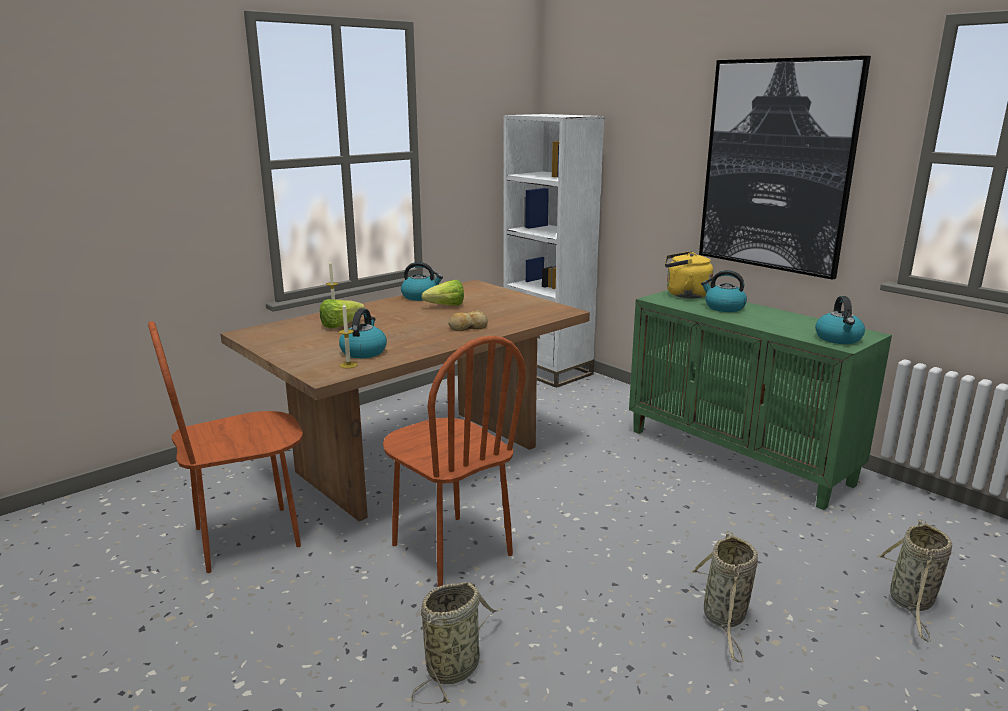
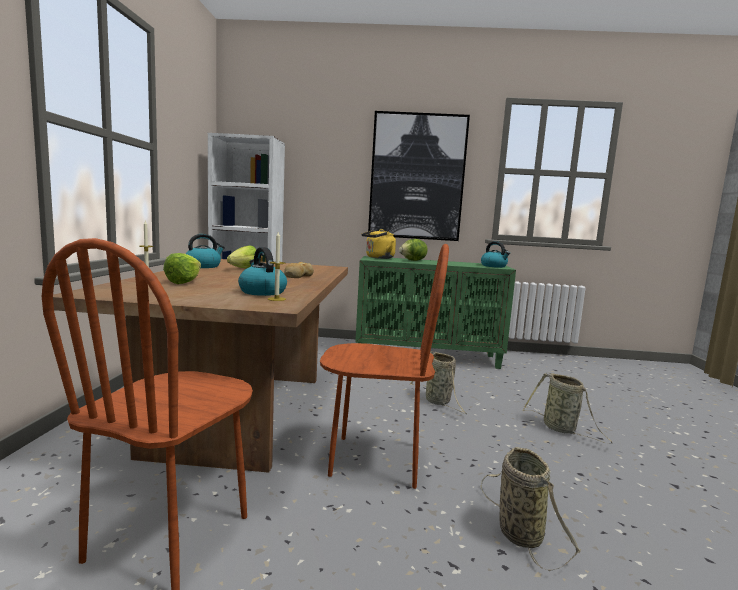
camera: 45 degrees left, 10 degrees down
(723, 307) = (413, 260): kettle -> lettuce
(911, 603) = (592, 393): basket -> basket (439, 402)

